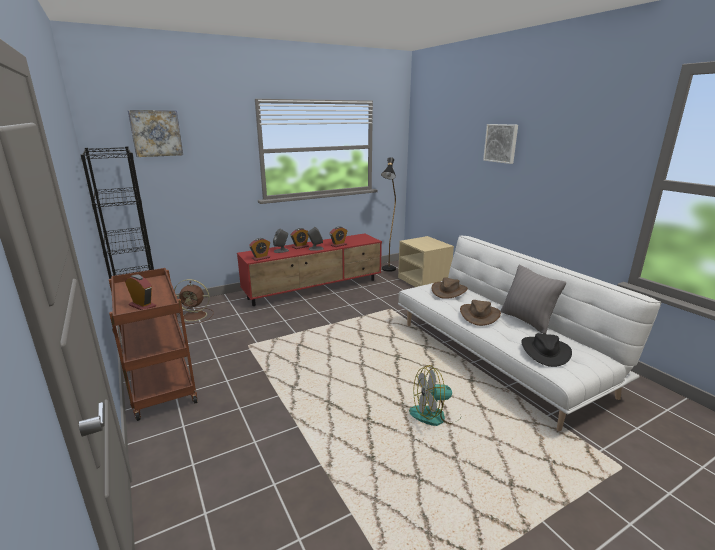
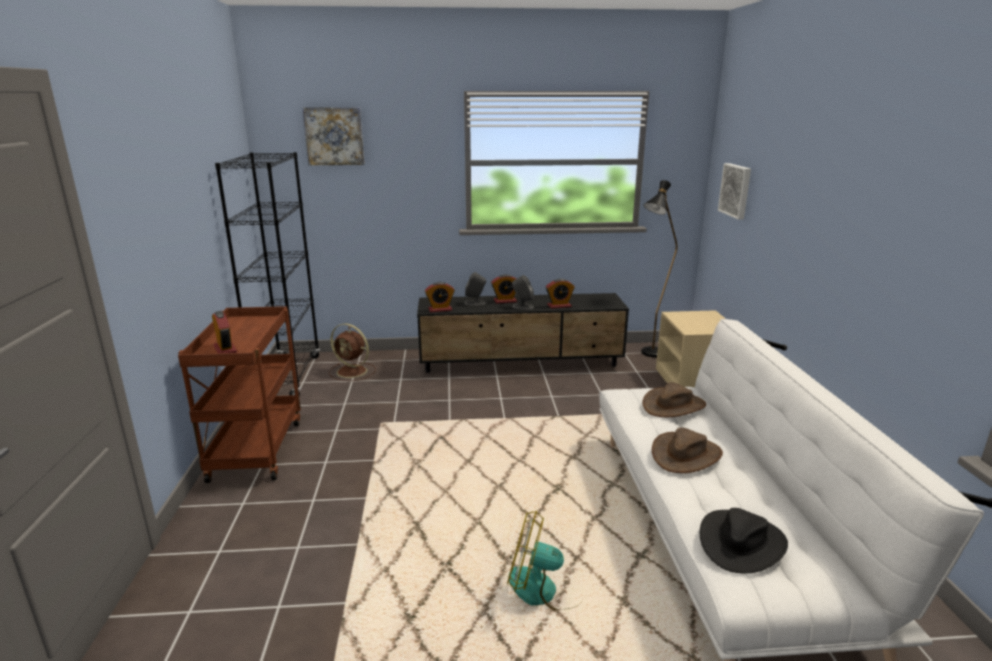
camera: 25 degrees right, 0 degrees up
(315, 289) = (521, 364): red tv stand -> black tv stand
(501, 143) = (822, 169): picture -> picture (736, 190)
(526, 321) = (761, 484): grey pillow -> none

